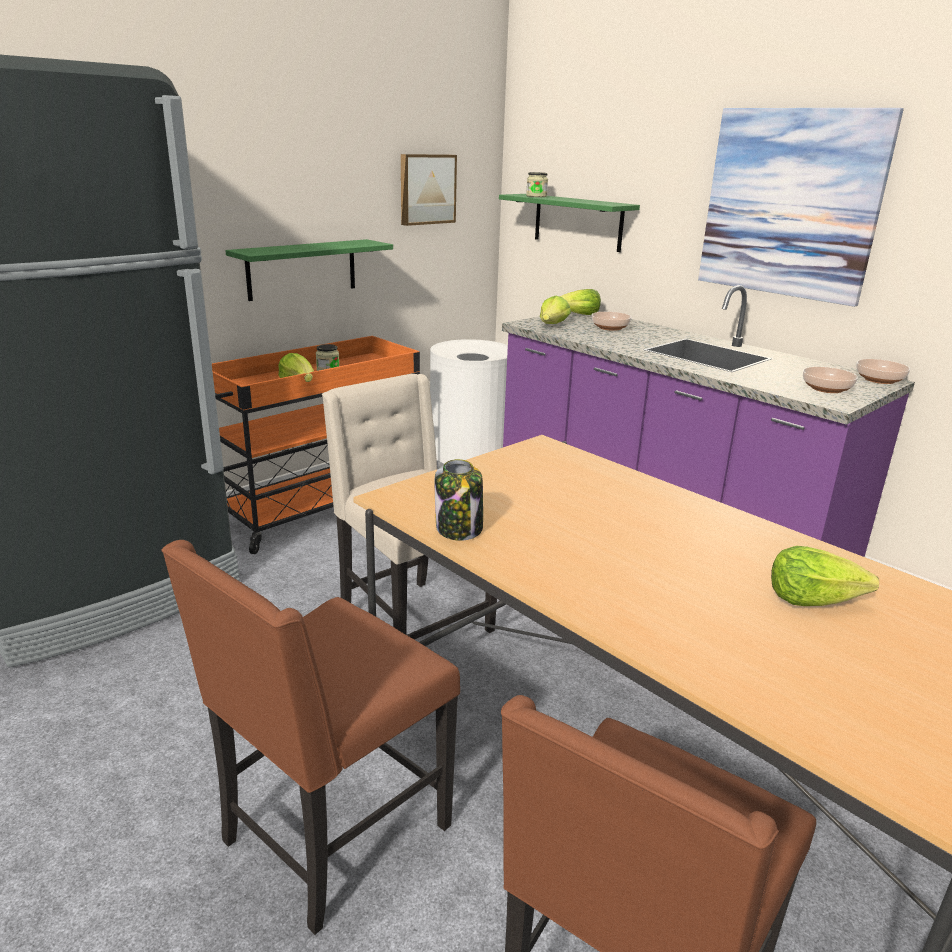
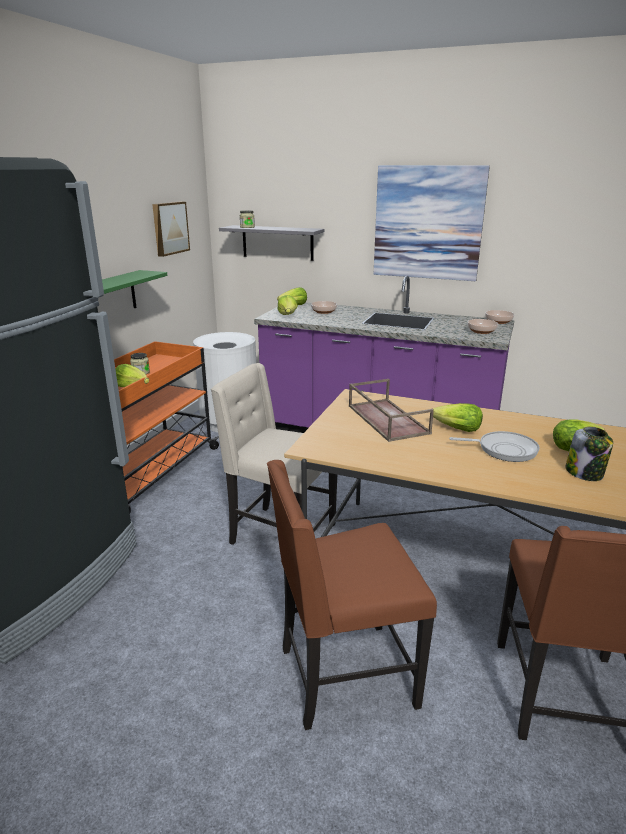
camera: 25 degrees left, 0 degrees up
(332, 835) = (343, 676): brown chair -> brown chair turned 60 degrees clockwise
(459, 529) = (371, 457): jar -> jar (585, 473)
(547, 485) = (386, 419): none -> brown tray
(578, 222) = (277, 242): green shelf -> grey shelf
(638, 524) = (457, 429): none -> lettuce
(677, 571) = (503, 450): none -> frying pan

